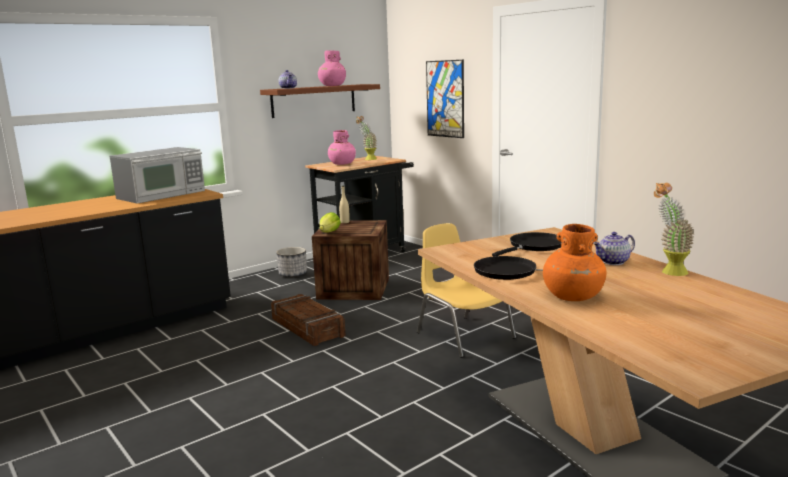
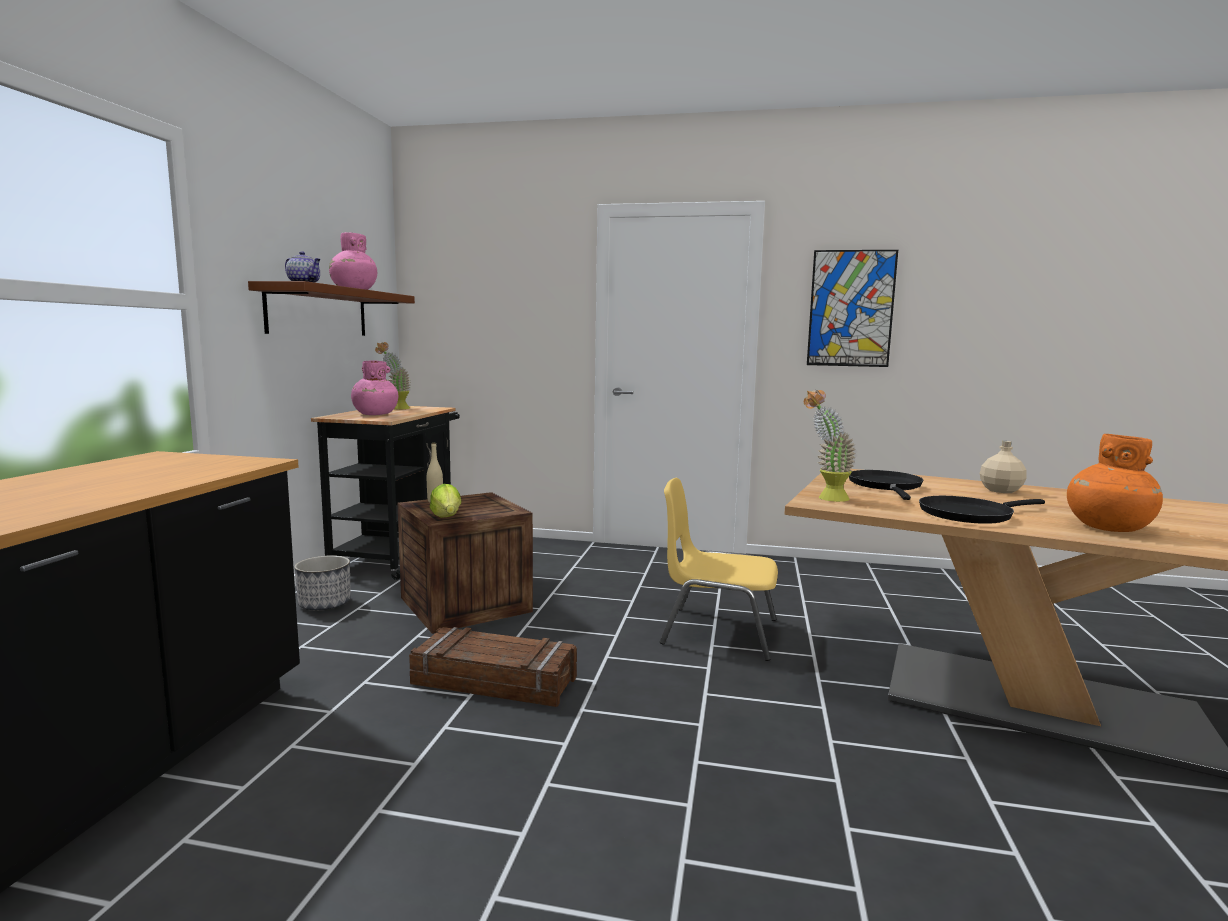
camera: 40 degrees left, 5 degrees down
(162, 194) = (149, 470): microwave -> none
(445, 99) = (511, 323): picture -> picture (851, 308)
(613, 262) = (1001, 490): teapot -> beige bottle
(668, 271) = (1063, 491): potted plant -> potted plant (825, 498)

